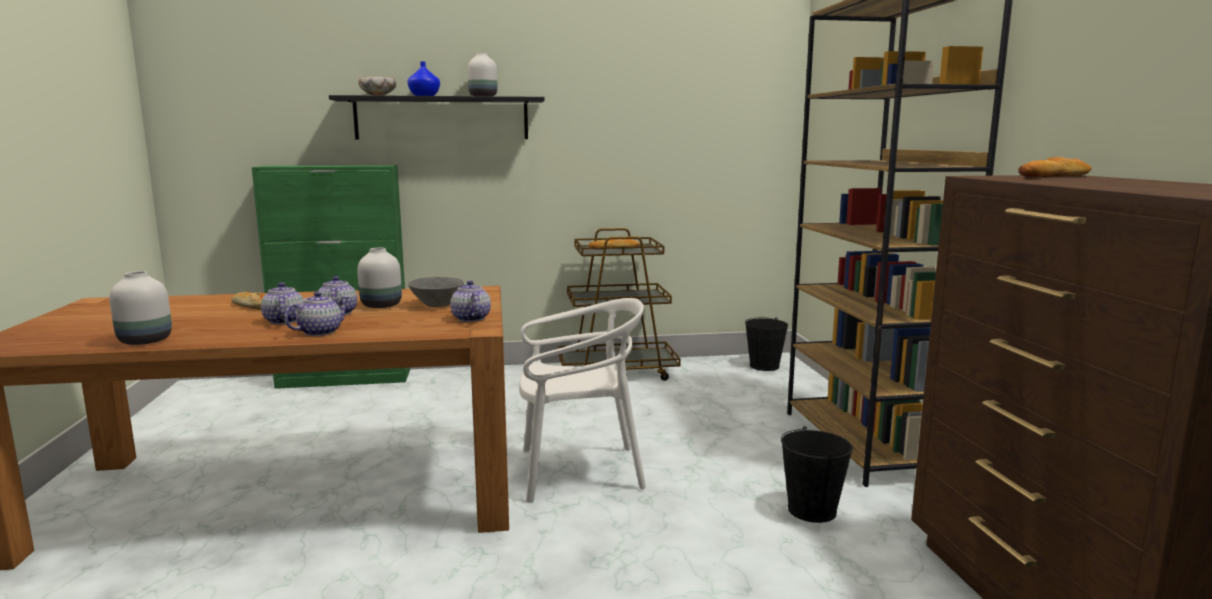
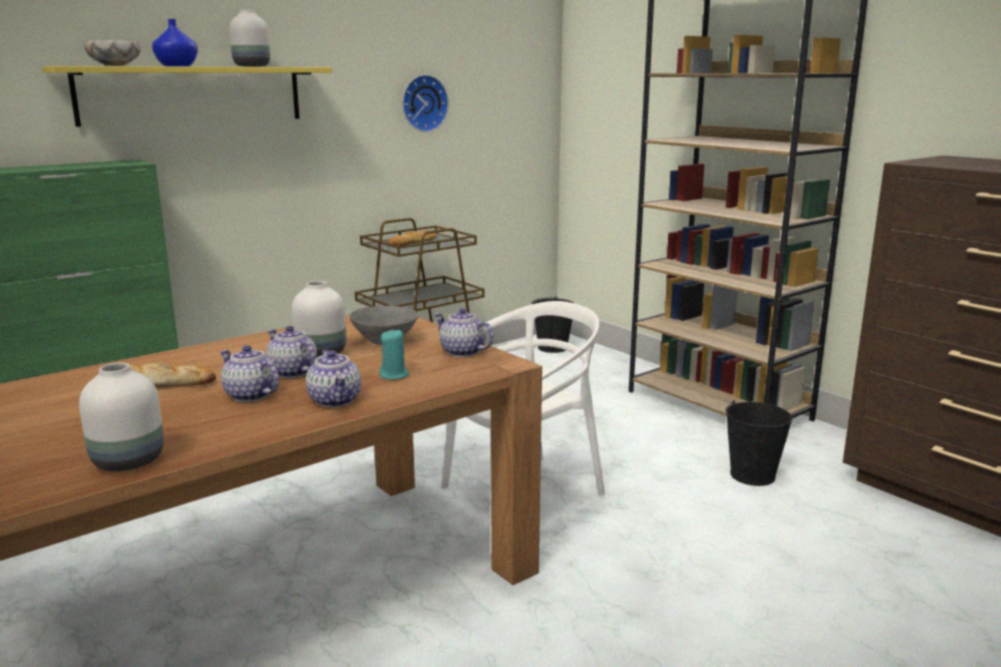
camera: 30 degrees left, 5 degrees up
(320, 332) = (336, 400): teapot -> teapot turned 150 degrees clockwise
(390, 324) = (394, 375): none -> turquoise candle
(442, 118) = (193, 94): black shelf -> yellow shelf
(646, 129) = (423, 103): none -> wall clock
(1055, 176) = (953, 159): bread -> none

